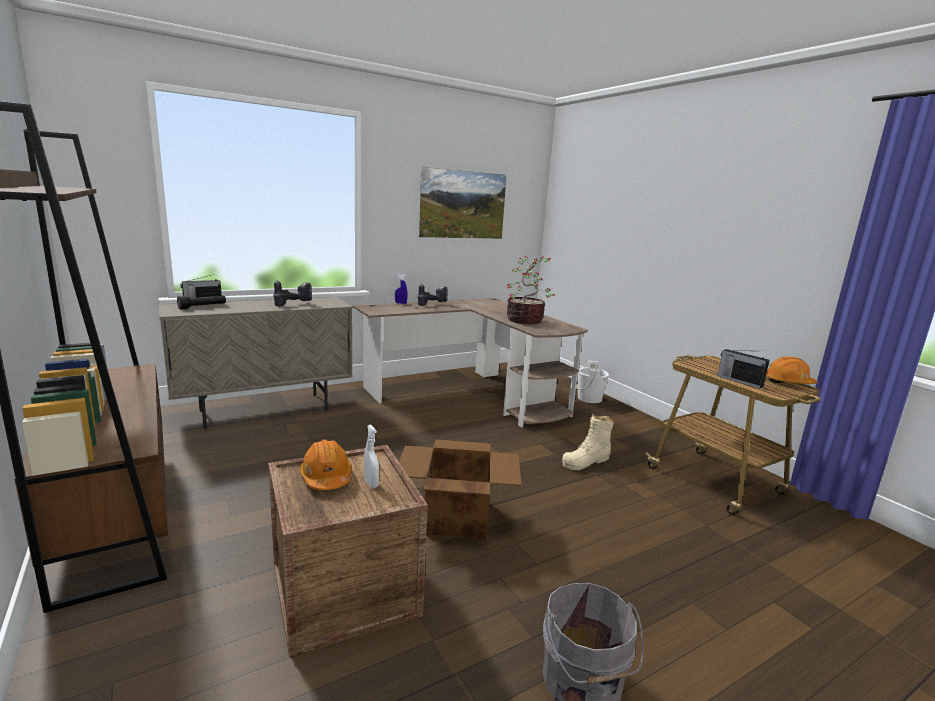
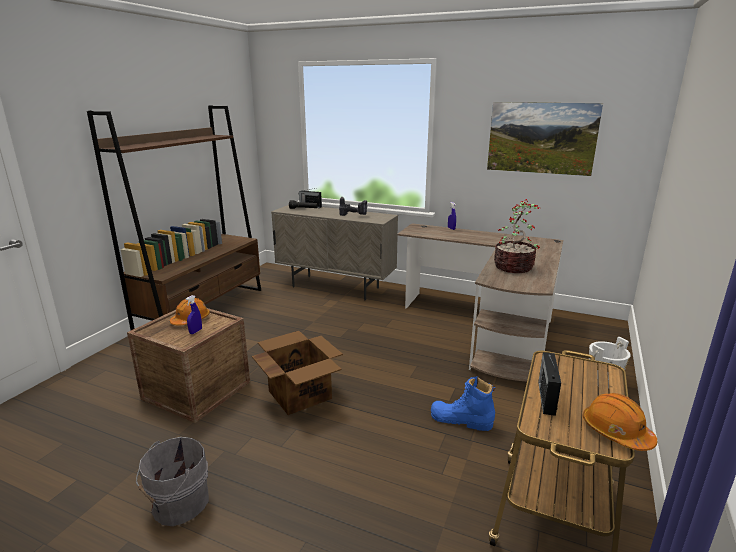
camera: 55 degrees right, 5 degrees up
(371, 483) = (195, 331): white spray bottle -> blue spray bottle
(432, 304) = (476, 234): power drill -> none
(586, 461) = (461, 420): beige boot -> blue boot

